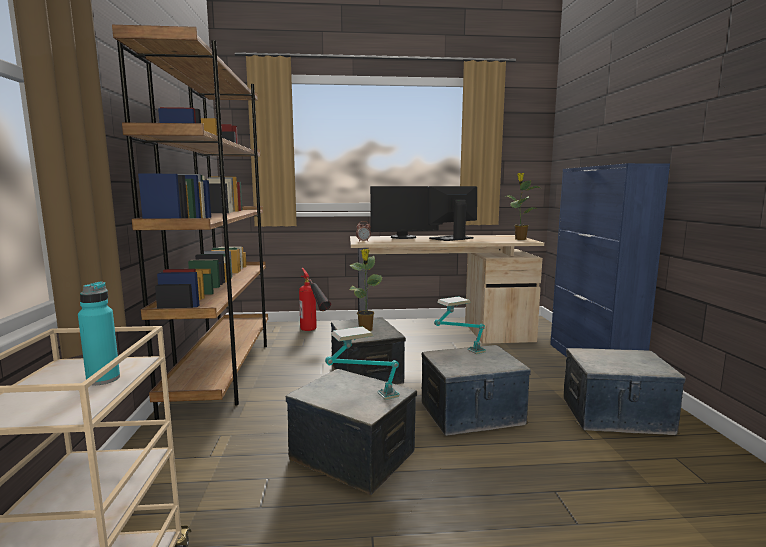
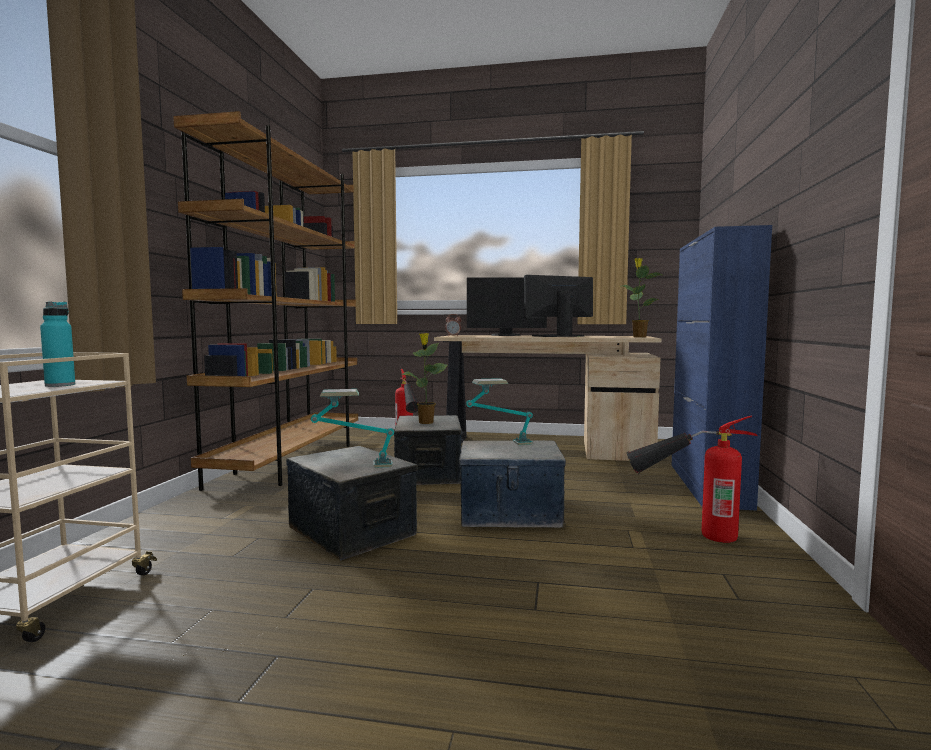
camera: 15 degrees right, 5 degrees down
(616, 416) = (685, 532): storage box -> fire extinguisher

